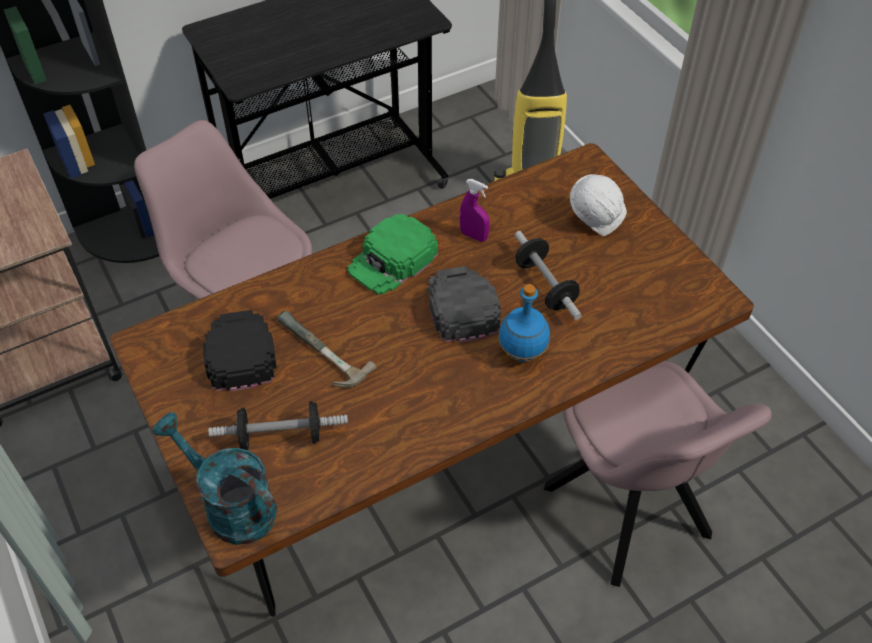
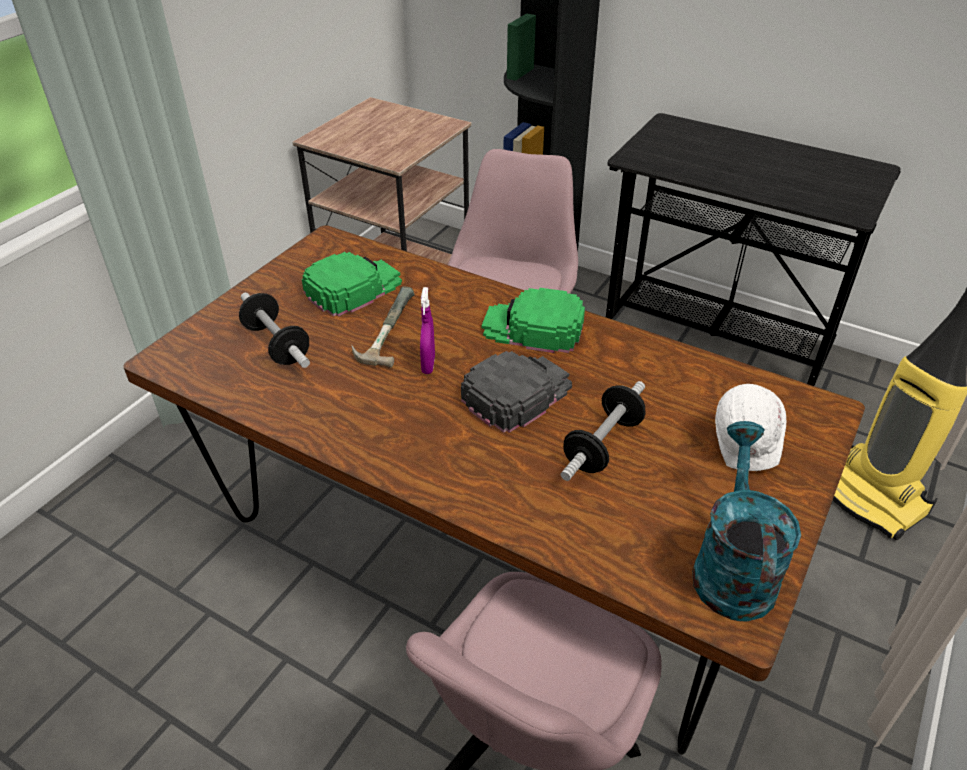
camera: 60 degrees right, 10 degrees down
(230, 506) = (188, 347): turquoise watering can -> turquoise watering can (732, 566)
(239, 352) = (353, 288): black cap -> green cap
(473, 236) = (619, 366): purple spray bottle -> purple spray bottle (428, 365)
(522, 354) = (490, 462): blue bottle -> none

